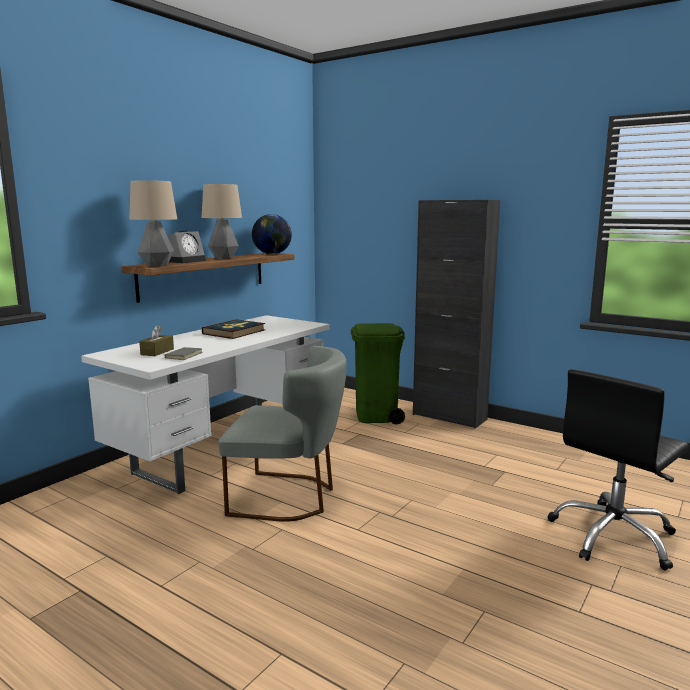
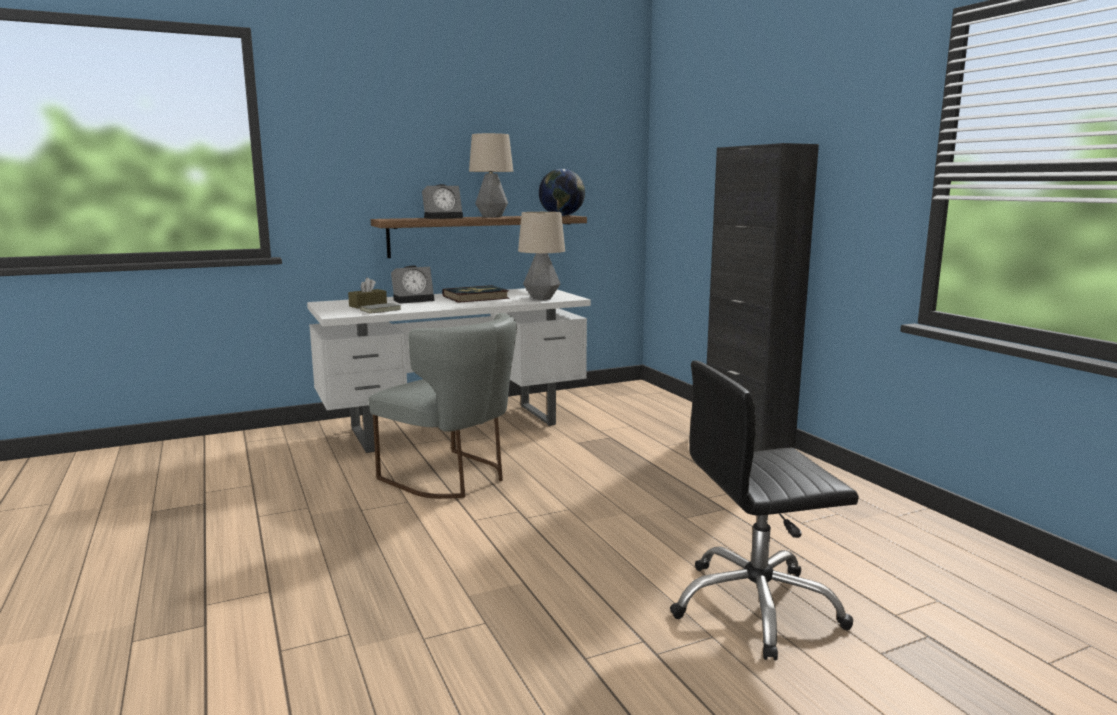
camera: 30 degrees right, 0 degrees up
(157, 265) = (397, 219): table lamp -> table lamp (542, 298)
(186, 341) = (414, 300): none -> alarm clock
(376, 416) = (657, 424): green trash can -> none

